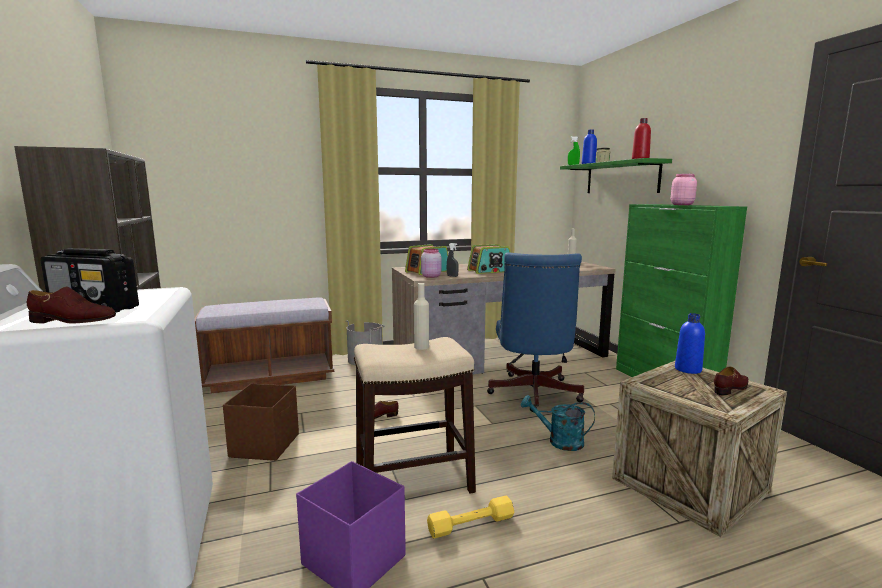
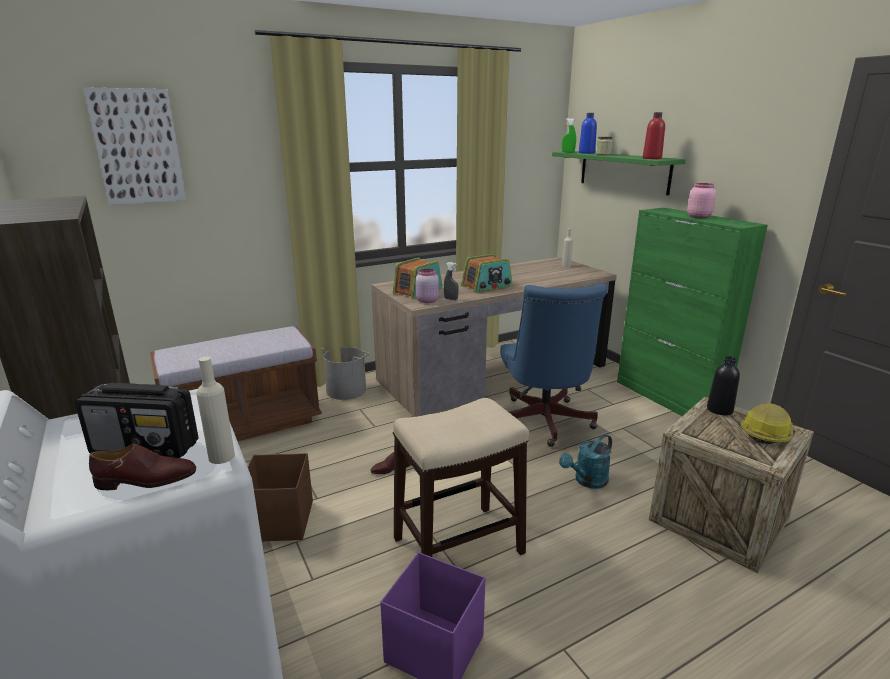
camera: 10 degrees left, 10 degrees up
(211, 145) = (138, 147): none -> picture
(421, 347) = (467, 417): beige bottle -> beige bottle (221, 456)
(471, 524) = (533, 591): yellow dumbbell -> none
(559, 441) = (587, 481): turquoise watering can -> turquoise watering can turned 45 degrees counterclockwise
(688, 369) = (719, 410): blue bottle -> black bottle
(731, 388) = (766, 432): brown shoe -> hard hat

